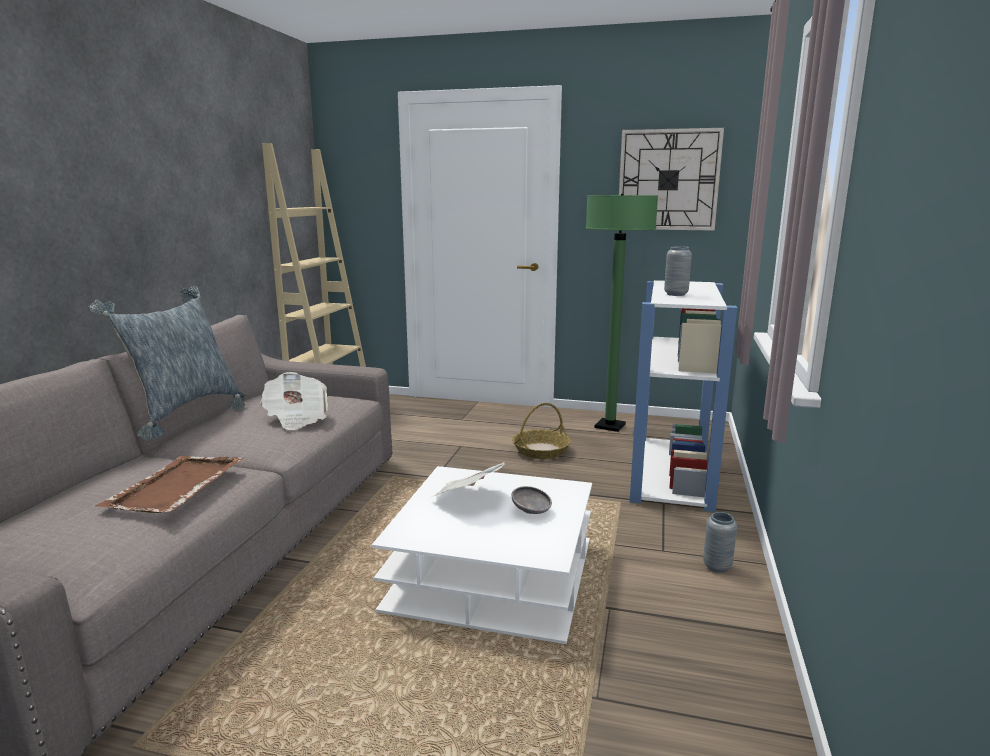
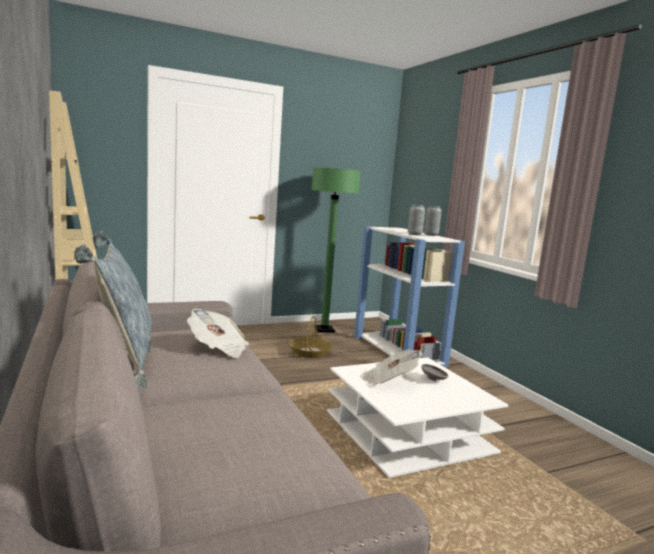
camera: 40 degrees left, 5 degrees down
(175, 487) = (259, 417): brown tray -> none
(668, 180) = (348, 161): wall clock -> none
(717, 566) = (490, 393): grey vase -> grey vase (431, 235)

